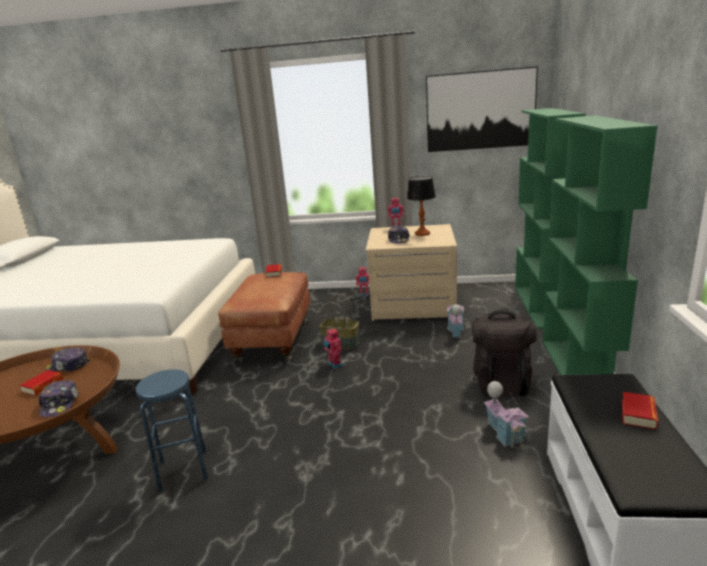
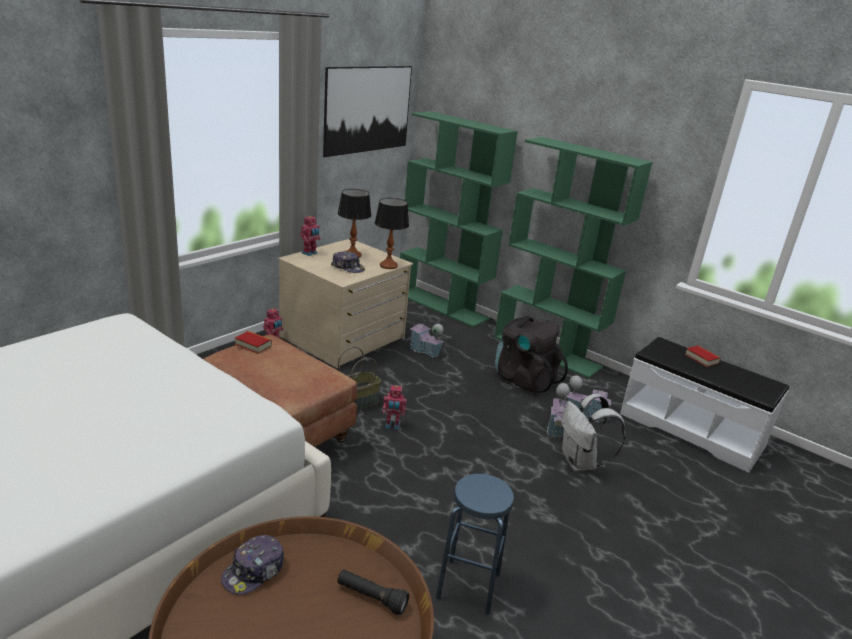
camera: 60 degrees left, 5 degrees up
(43, 386) = (289, 606): book -> none
(60, 404) = (371, 598): cap -> black flashlight
(413, 462) = (580, 463): none -> white backpack
(431, 243) = (388, 266): none -> table lamp
(451, 427) = (557, 427): none -> toy house

